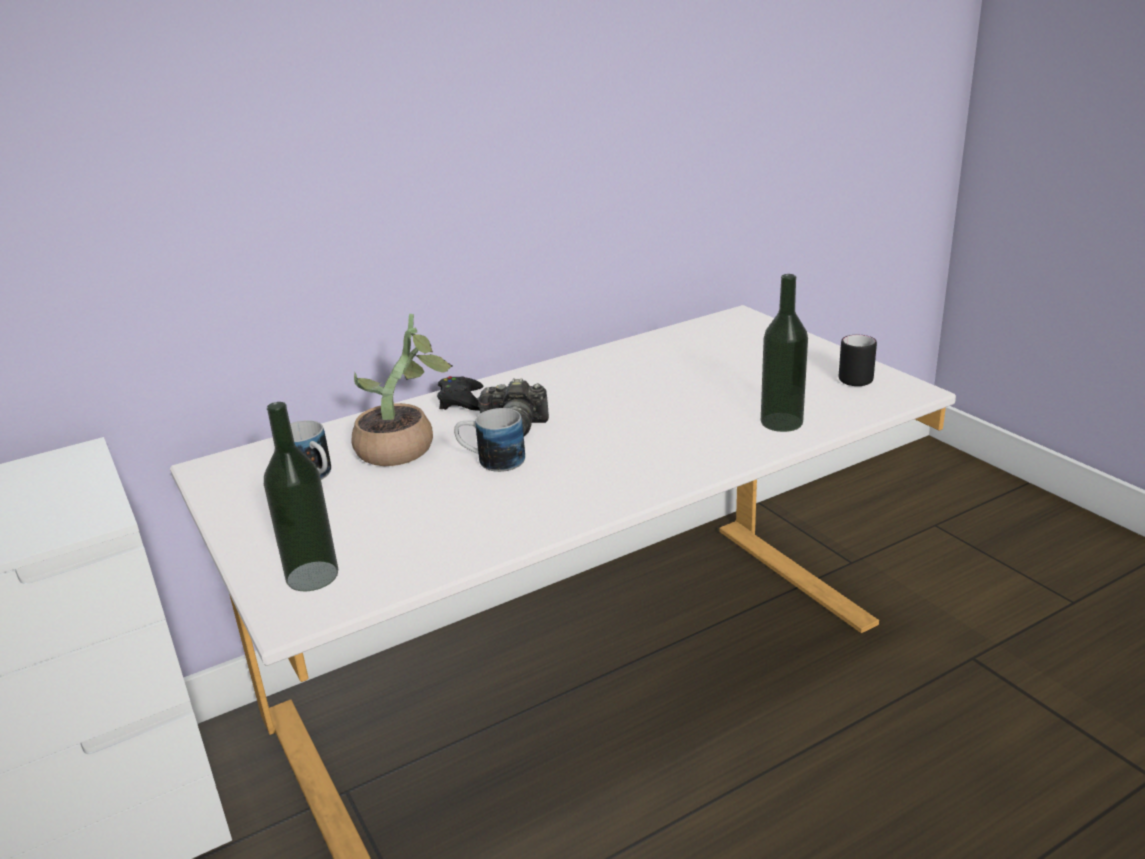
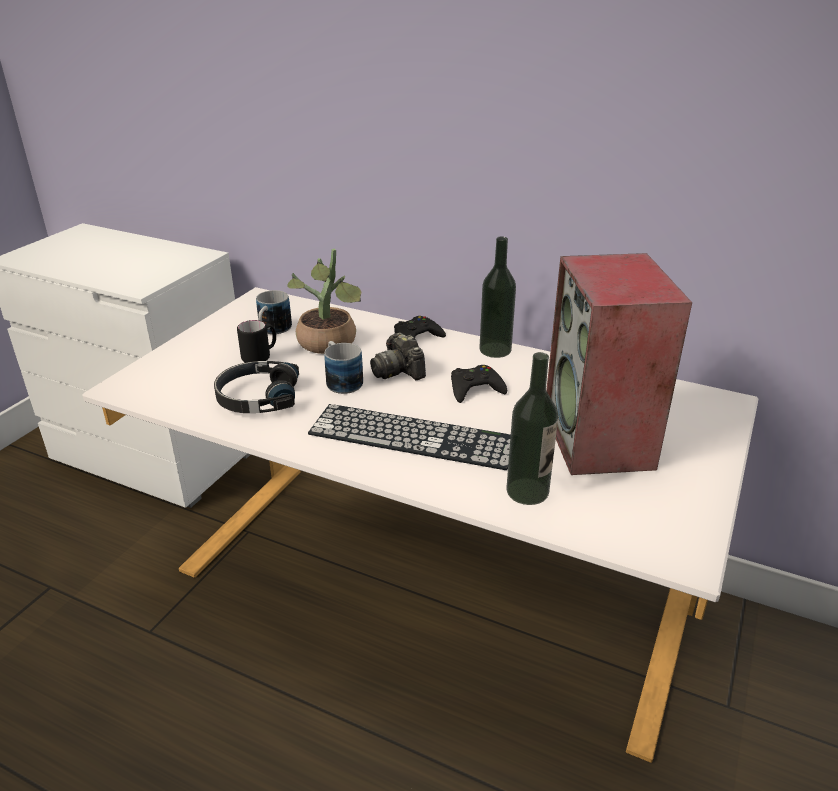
camera: 55 degrees right, 5 degrees up
(312, 576) = (162, 375): bottle -> bottle (495, 350)
(461, 518) = (257, 398): none -> black headphones
(598, 400) = (475, 389): none -> black game controller
(643, 449) = (412, 436): none -> keyboard
(739, 374) = (599, 440): none -> speaker
(852, 378) = (669, 509): black mug -> black mug (260, 357)

